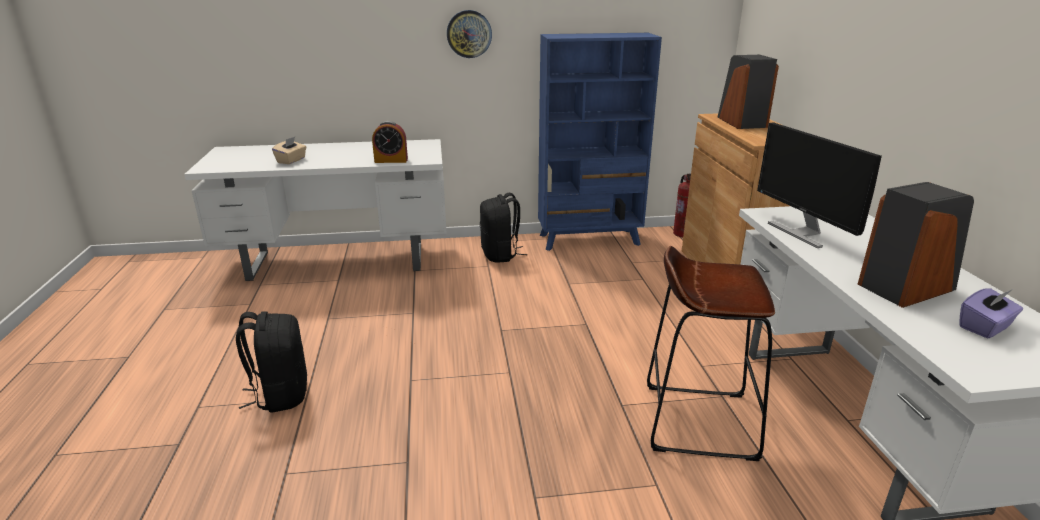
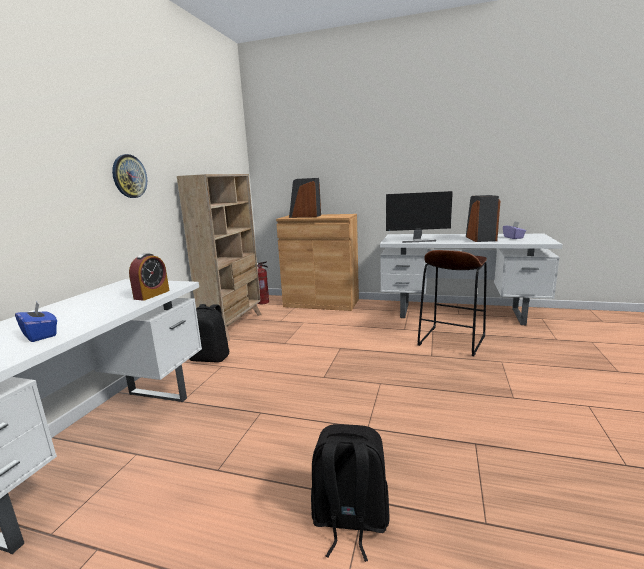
camera: 65 degrees left, 10 degrees down
(291, 160) = (40, 335): beige tissue box -> blue tissue box
(590, 240) = (234, 325): blue bookcase -> beige bookcase

